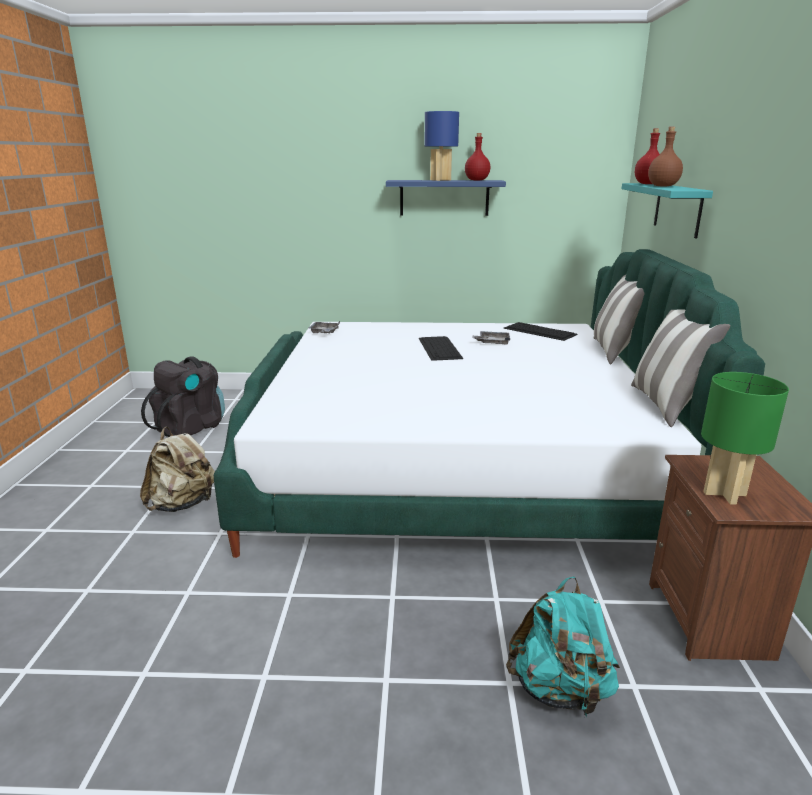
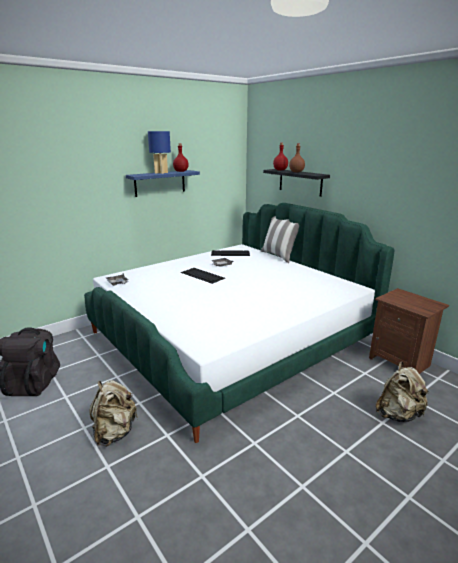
camera: 40 degrees left, 0 degrees up
(560, 690) = (398, 414): turquoise backpack -> beige backpack
(666, 405) = (339, 277): pillow -> none
(677, 209) = (300, 182): turquoise shelf -> black shelf
(724, 493) = (413, 306): green table lamp -> none

